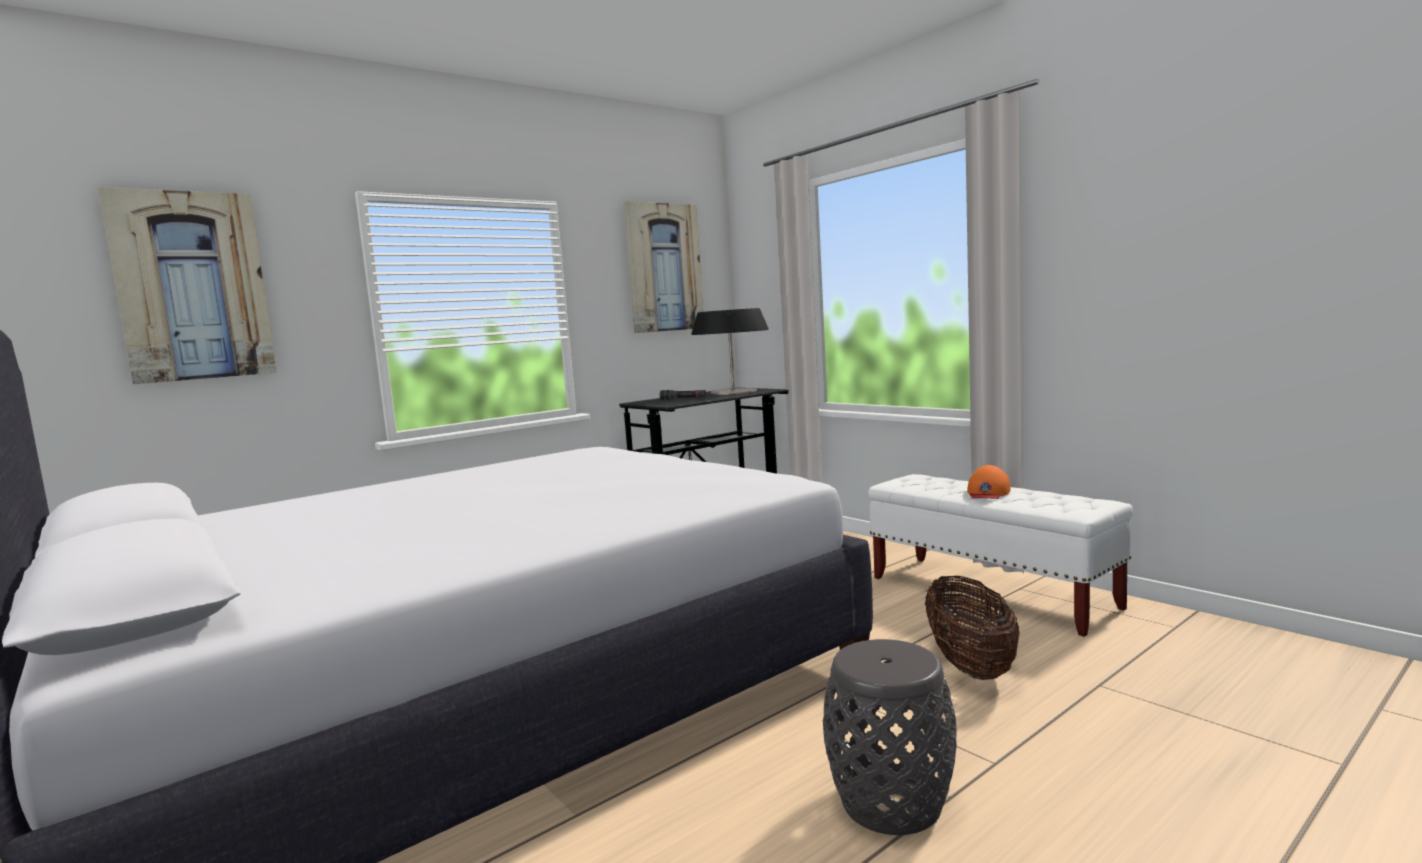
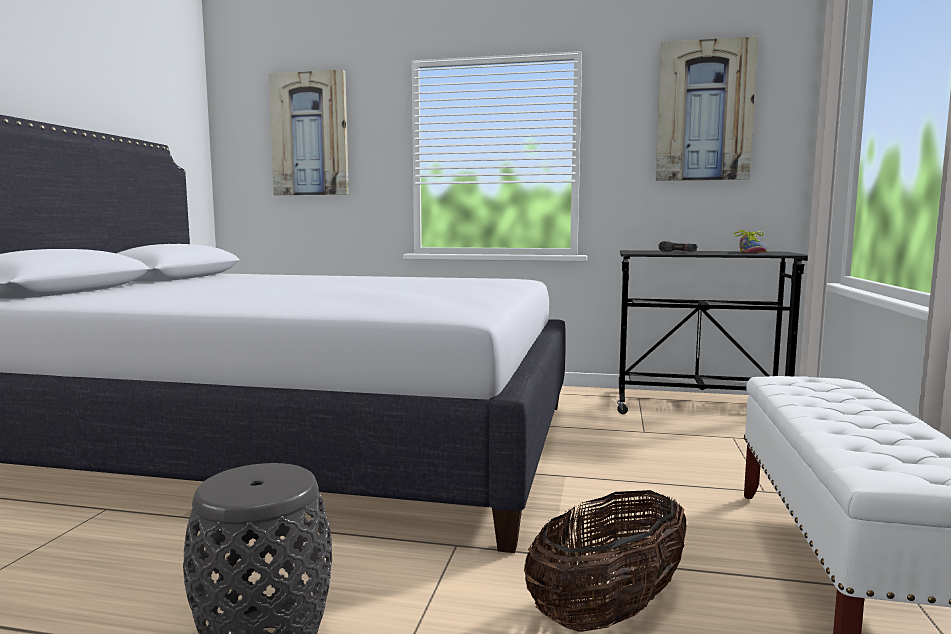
camera: 50 degrees right, 0 degrees up
(733, 392) = (752, 252): table lamp -> shoe
(988, 492) = (849, 417): orange cap -> none

